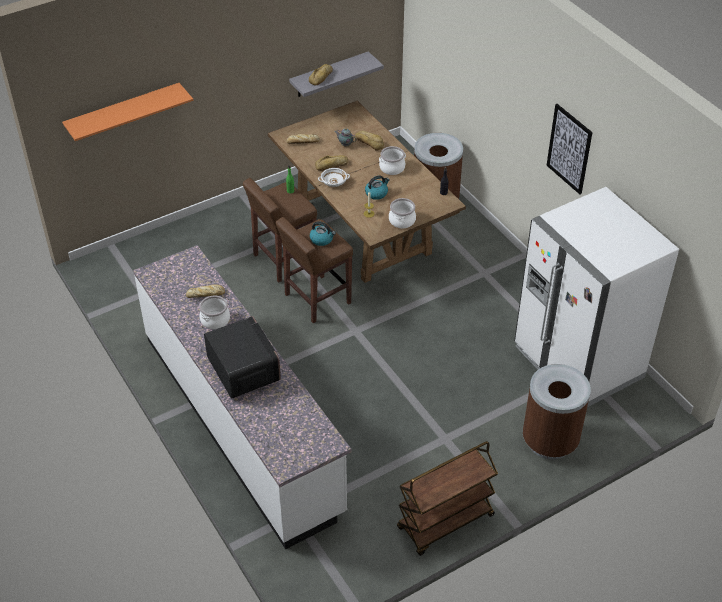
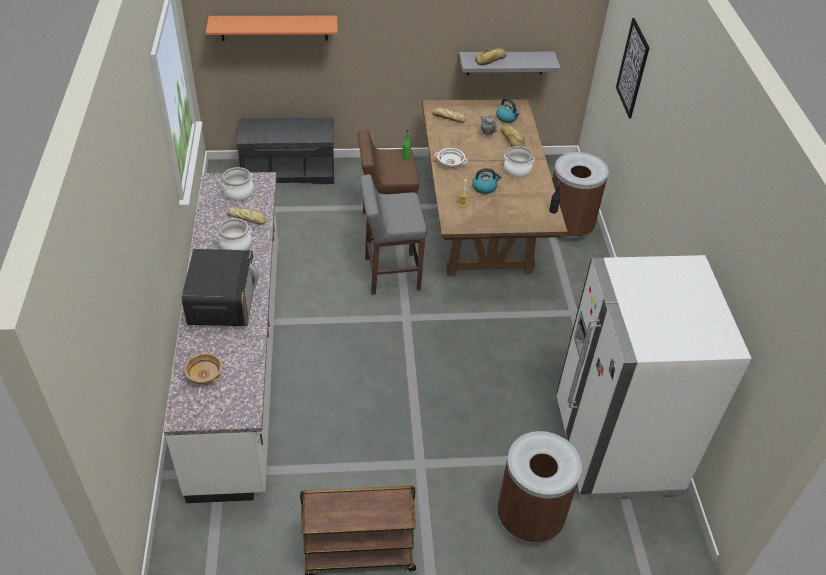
camera: 25 degrees right, 0 degrees up
(158, 242) = (289, 171): none -> grey bench
(276, 430) = (205, 374): none -> beige bowl
(316, 299) = (391, 273): brown stool -> grey stool
(322, 239) = (402, 211): kettle -> kettle (507, 118)
(332, 166) = (460, 148): bread -> none
(402, 221) = (491, 222): cooking pot -> cooking pot (239, 193)
(569, 149) = (688, 201): picture -> picture (632, 68)

